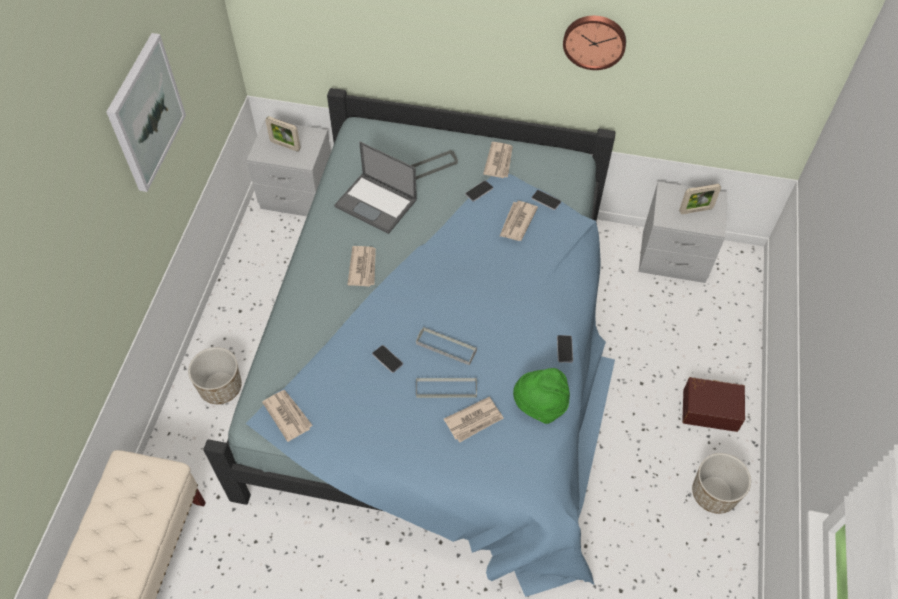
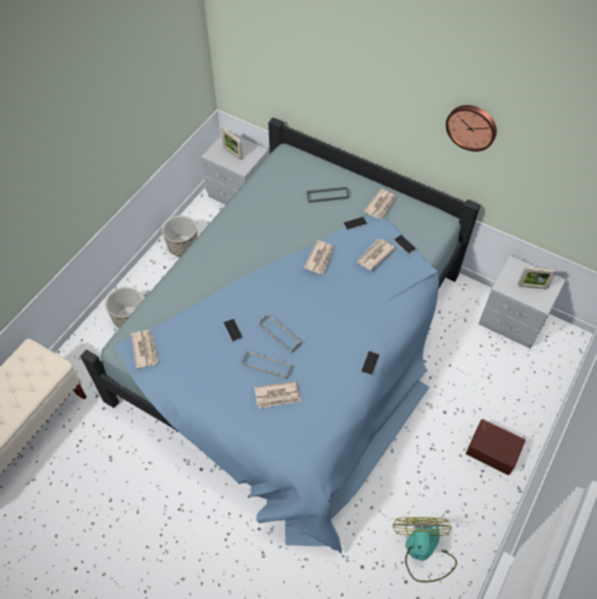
camera: 20 degrees right, 0 degrees up
(145, 113) = (109, 100): picture -> none
(363, 267) = (245, 257): newspaper -> newspaper (320, 258)
(377, 203) = (275, 212): laptop -> none
(540, 405) = (332, 400): green hat -> none
(680, 549) = (423, 551): none -> fan
(713, 493) = (468, 517): planter -> planter (183, 246)

